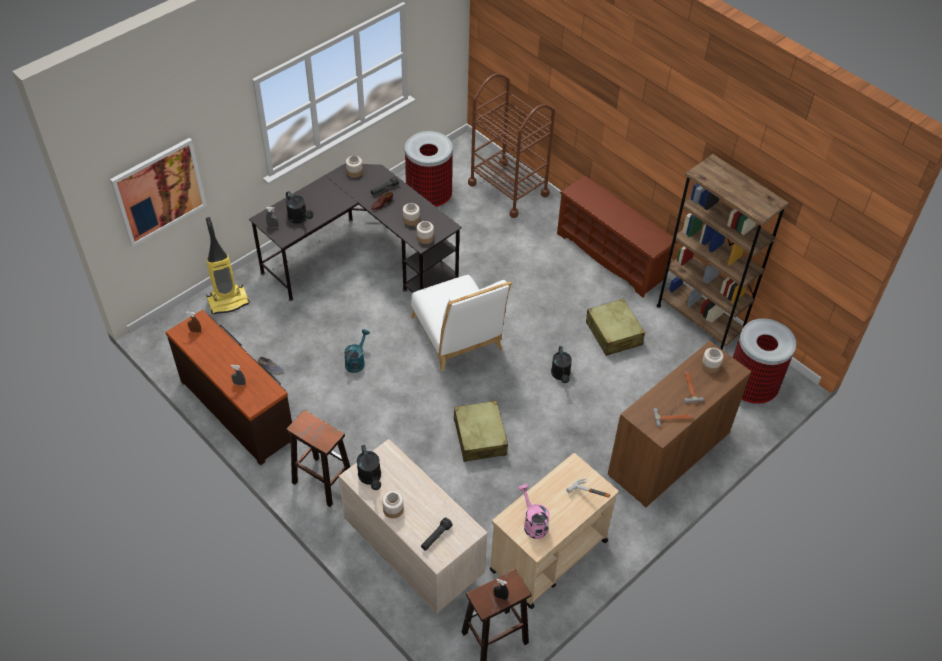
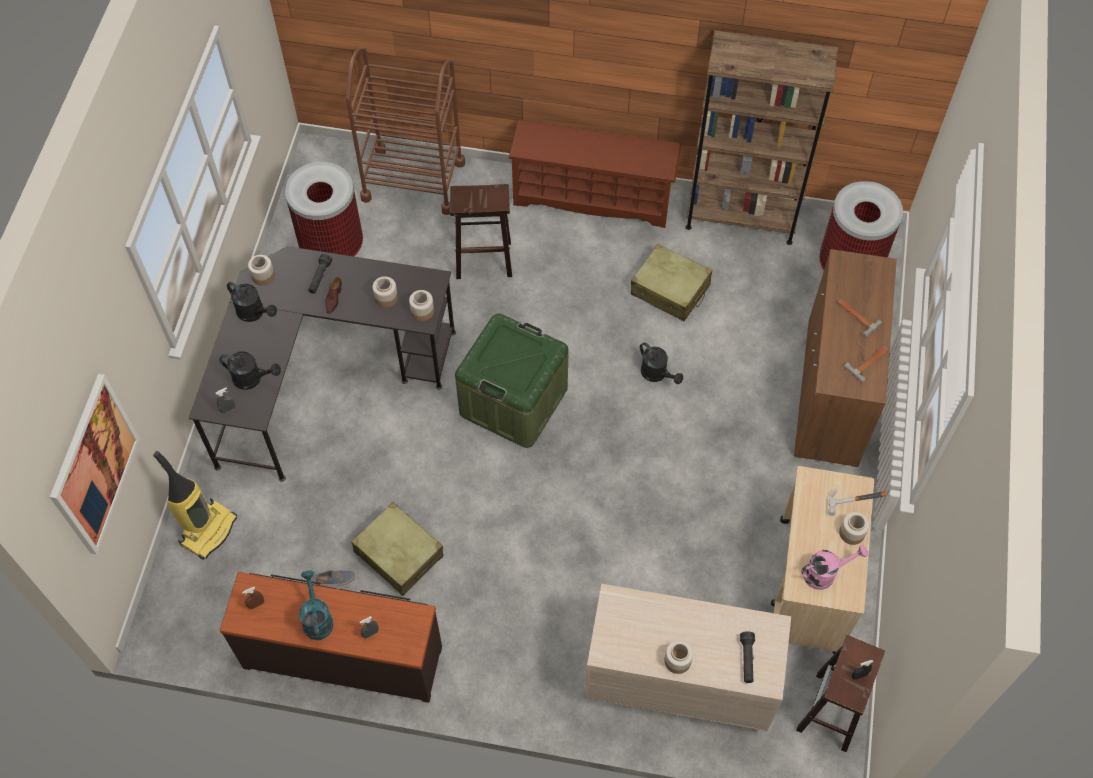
camera: 35 degrees left, 10 degrees up
(322, 481) = (513, 671): brown stool -> brown stool (482, 260)
(356, 361) = (426, 504): turquoise watering can -> turquoise watering can (317, 618)
(371, 478) = (624, 643): black watering can -> black watering can (254, 313)
(458, 337) = (513, 401): white chair -> green storage box
(480, 437) = (634, 502): beige suitcase -> beige suitcase (399, 554)
(533, 523) = (825, 573): pink watering can -> pink watering can turned 135 degrees clockwise
(710, 366) = (854, 278): jar -> jar (851, 533)

